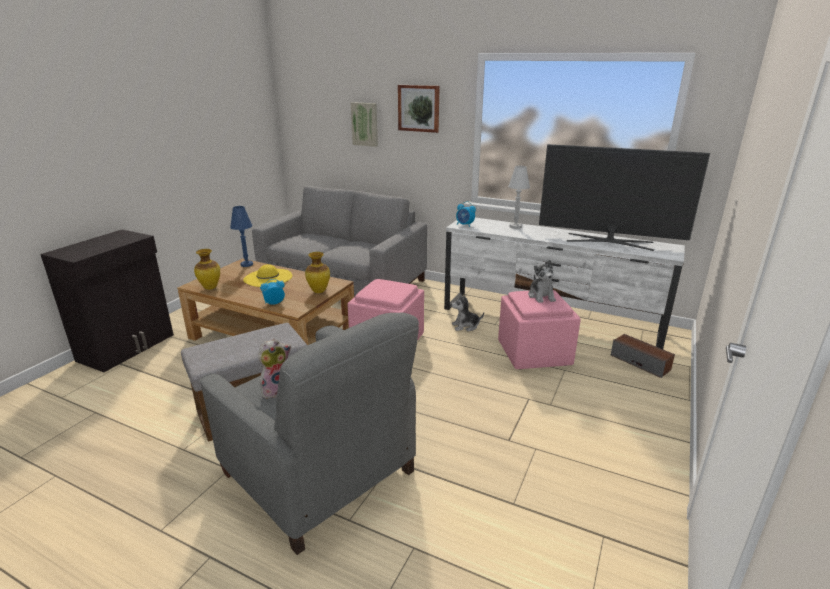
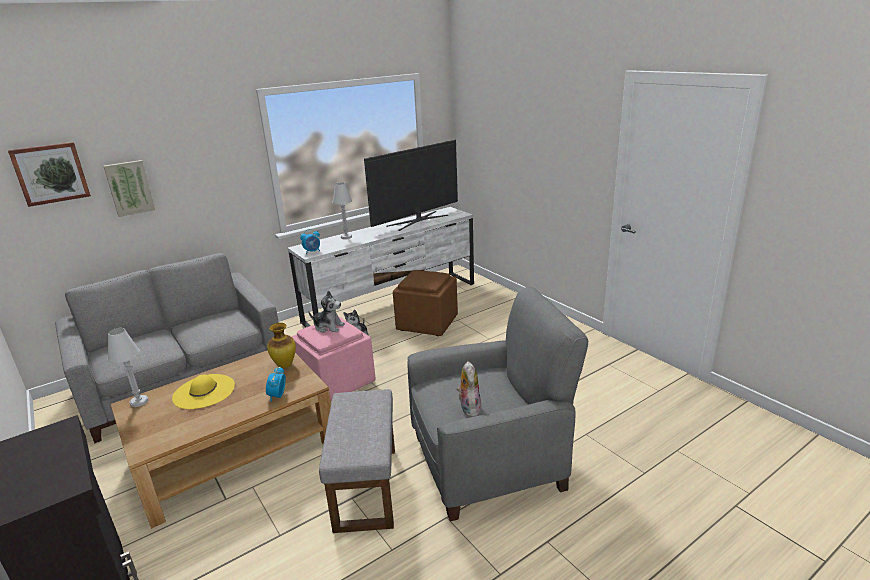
camera: 60 degrees left, 0 degrees up
(211, 287) = (172, 437): vase -> none
(246, 264) = (139, 402): blue table lamp -> white table lamp
(419, 108) = (201, 154): picture -> picture (50, 173)
(534, 353) = (427, 323): pink ottoman -> brown ottoman
(541, 296) = (421, 276): plush toy -> plush toy (328, 327)
(640, 362) = (475, 293): speaker -> none

